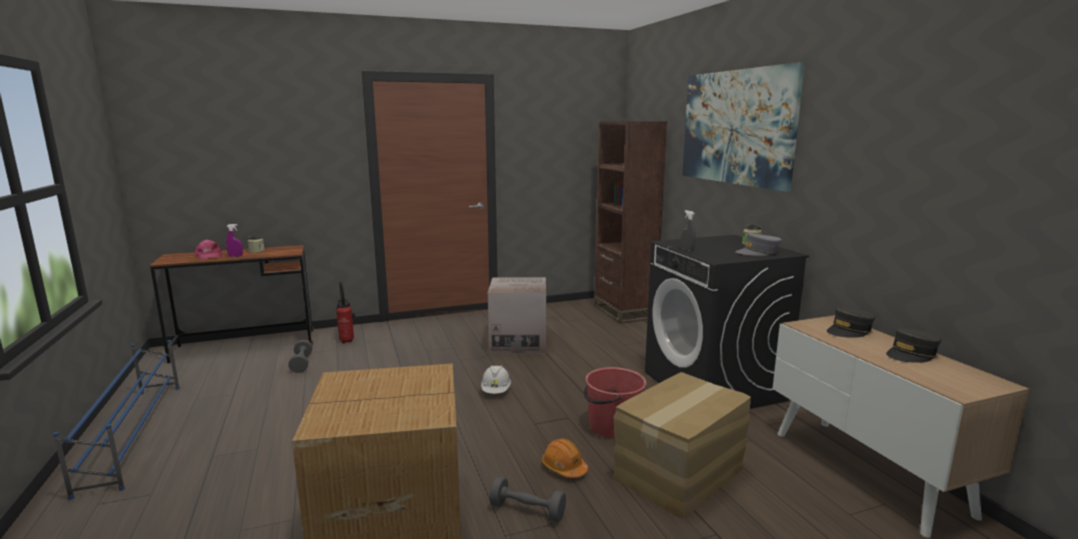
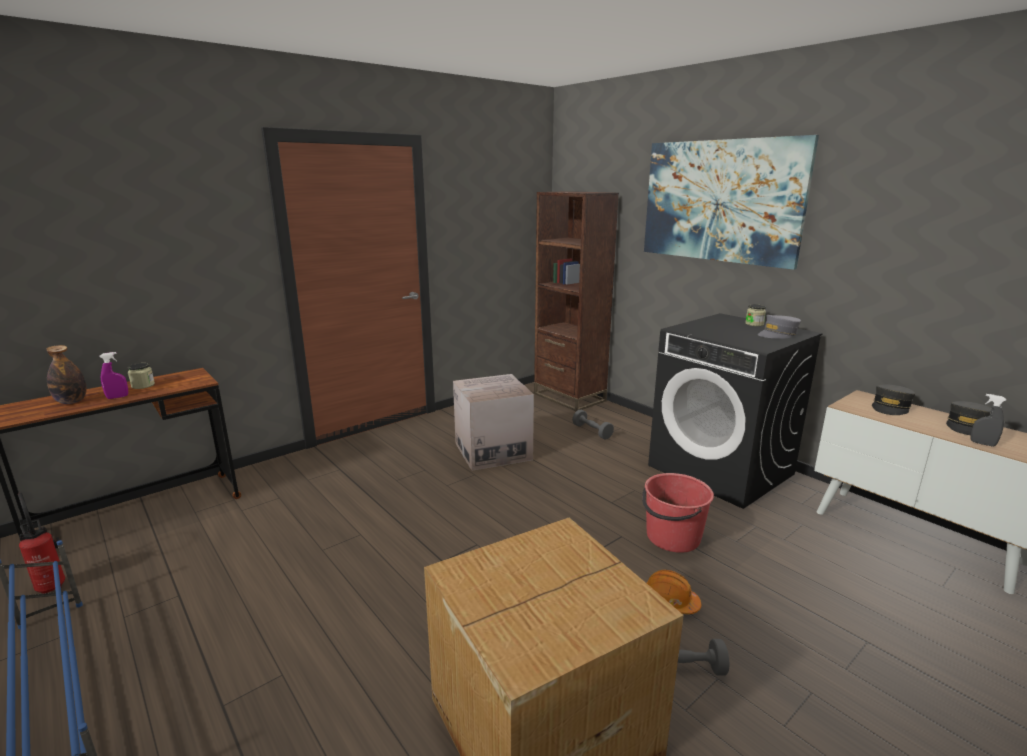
camera: 20 degrees left, 5 degrees up
(209, 256) = (72, 401): pink cap -> bottle
(301, 363) = (246, 527): grey dumbbell -> grey dumbbell (592, 431)
(347, 340) = (283, 482): fire extinguisher -> fire extinguisher (52, 585)
(496, 391) = (519, 518): white hard hat -> none
(680, 474) = (779, 579): cardboard box -> none
(687, 250) = (712, 337): grey spray bottle -> grey spray bottle (982, 443)

